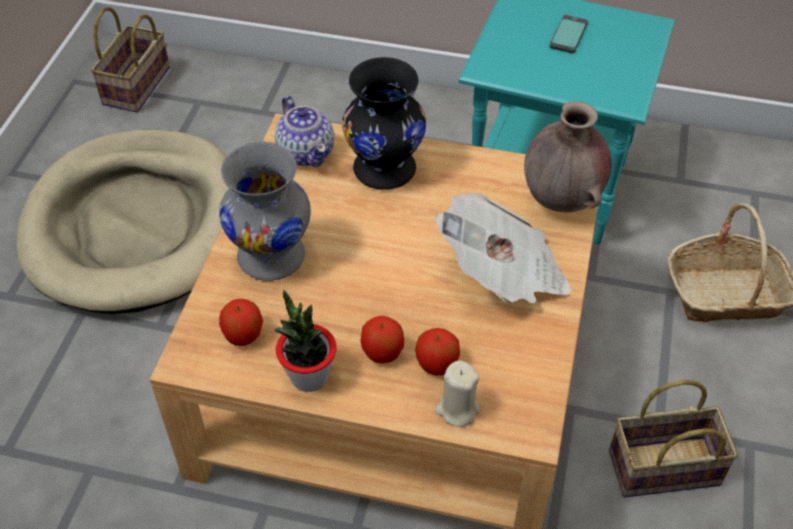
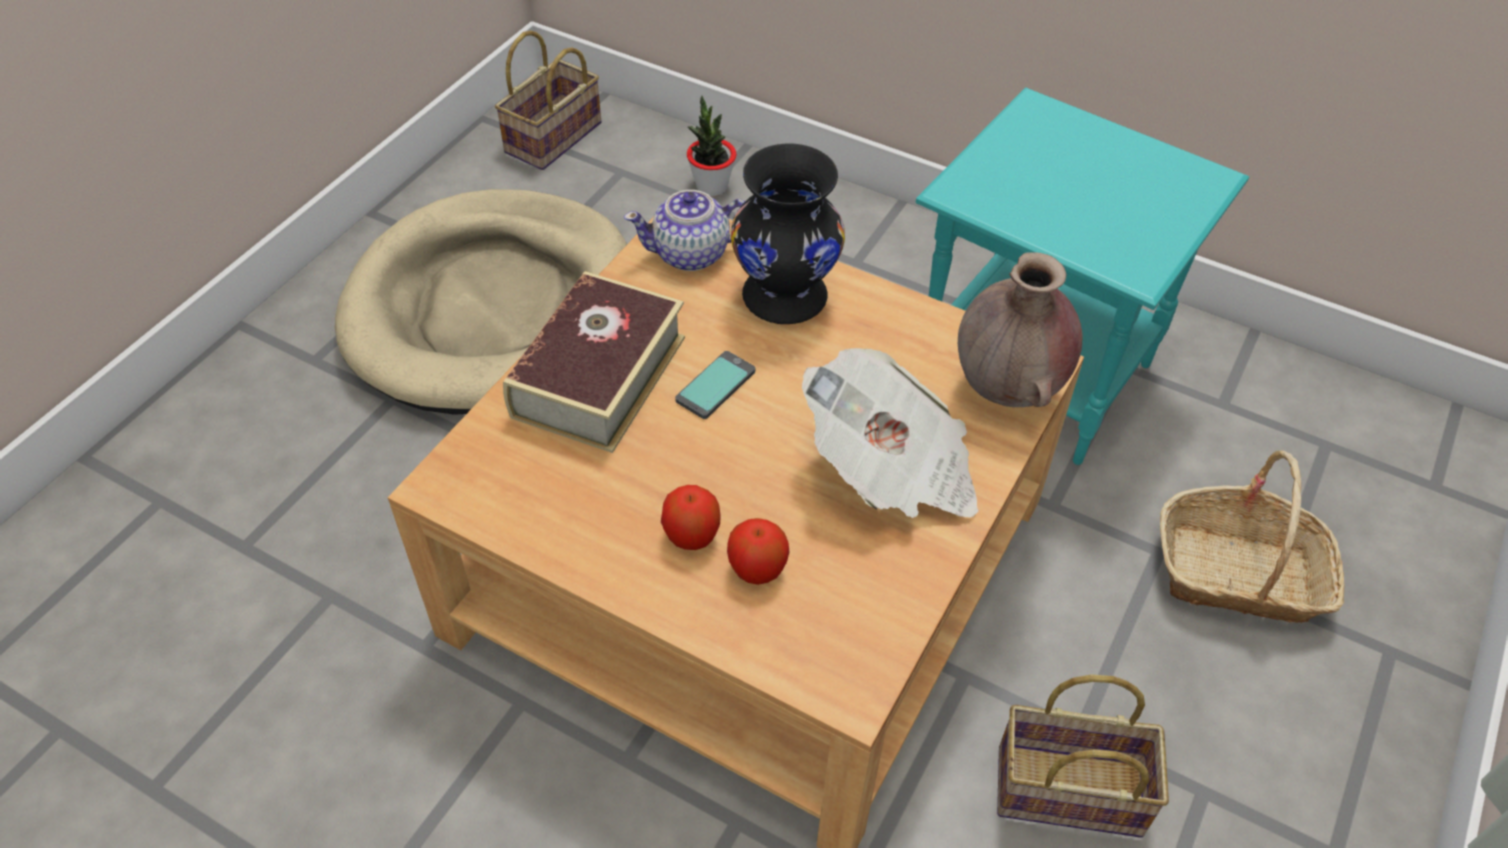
camera: 15 degrees right, 0 degrees up
(243, 335) = (523, 469): apple -> none
(272, 255) = (599, 376): grey vase -> book
(306, 152) = (692, 254): teapot -> teapot turned 90 degrees clockwise
(309, 376) = (585, 543): potted plant -> potted plant (711, 187)
(457, 410) = (761, 636): beige candle -> none
(568, 35) = (1088, 168): phone -> phone (715, 386)

